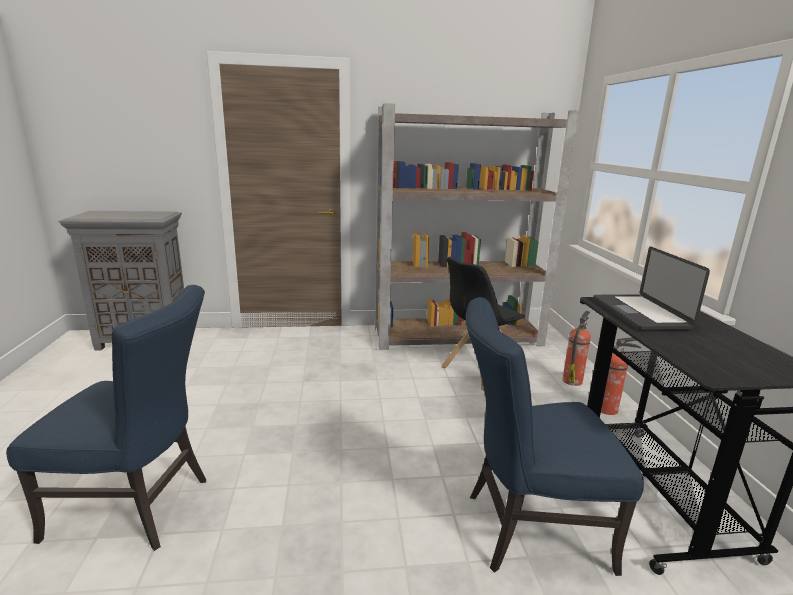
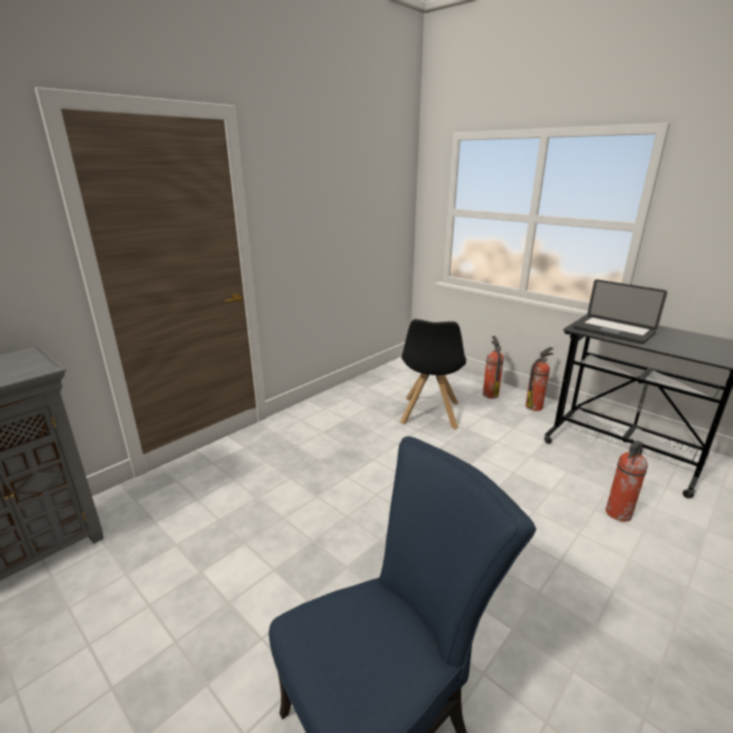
camera: 40 degrees left, 5 degrees up
(457, 336) = (370, 390): brown bookcase -> none
(527, 528) = (618, 514): blue chair -> fire extinguisher

